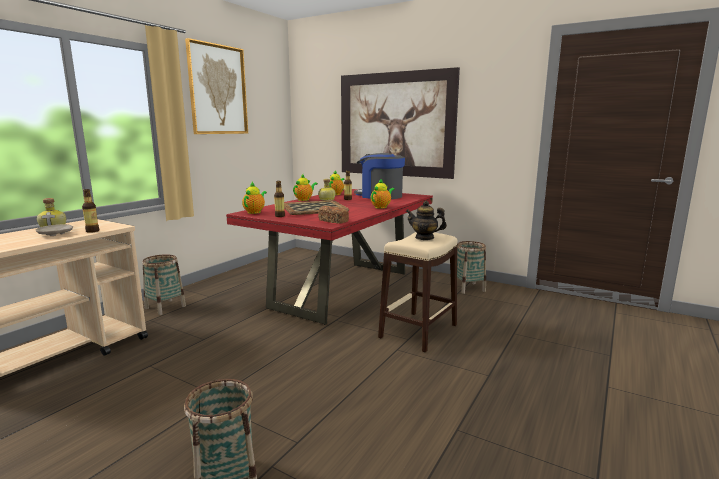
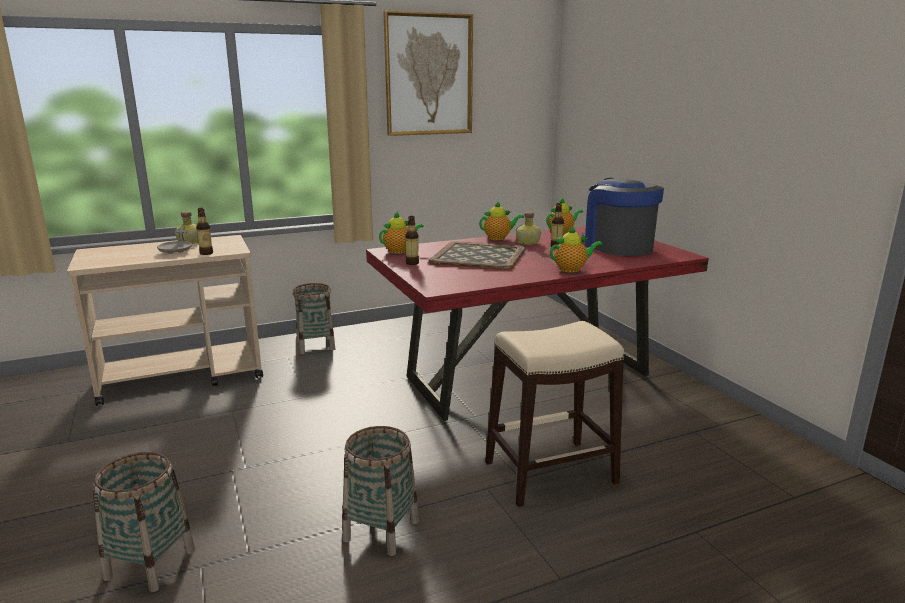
camera: 35 degrees right, 5 degrees up
(333, 221) = (454, 284): bread -> none
(395, 125) = (676, 130): picture -> none
(424, 238) = (565, 336): teapot -> none
(468, 288) = (724, 429): basket -> basket (381, 530)

